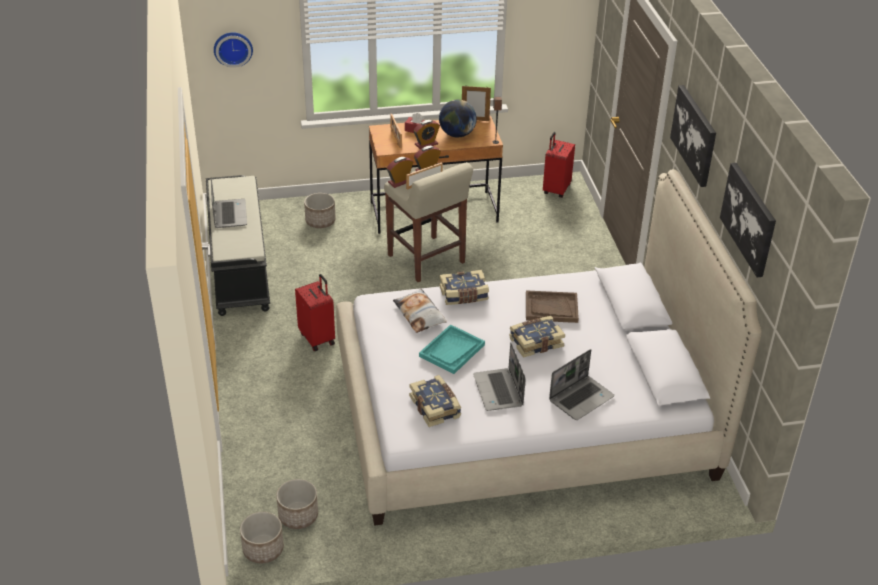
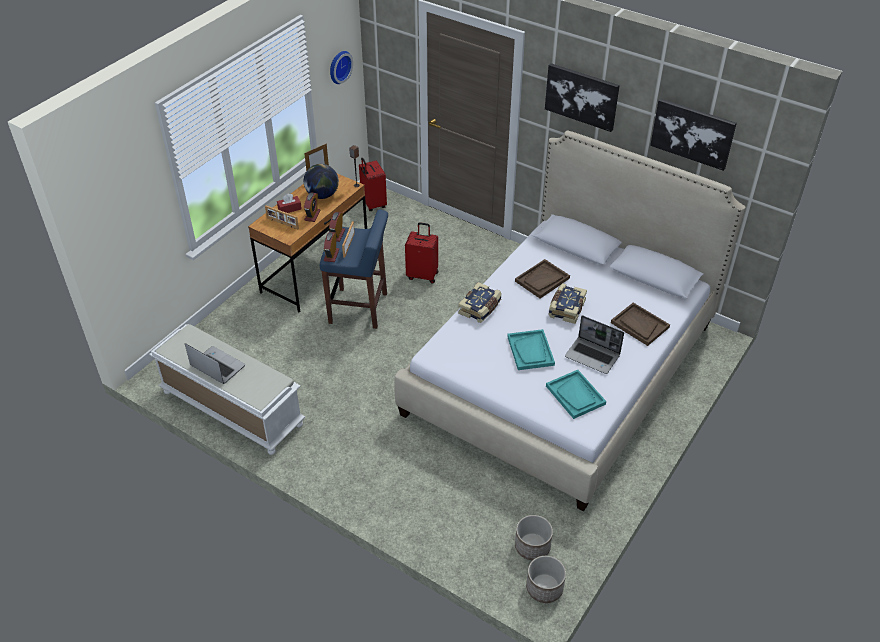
camera: 45 degrees left, 5 degrees up
(233, 48) = (122, 217): wall clock -> wall clock (338, 66)
(238, 267) = (231, 408): black bench -> white bench
(318, 338) = (367, 417): red suitcase -> red suitcase (422, 275)
(320, 221) = (242, 331): planter -> none
(419, 314) = (475, 341): pillow -> none
(426, 260) = (359, 308): beige stool -> blue stool
(436, 407) = (575, 395): book -> turquoise tray
(581, 398) = (639, 325): laptop -> brown tray

